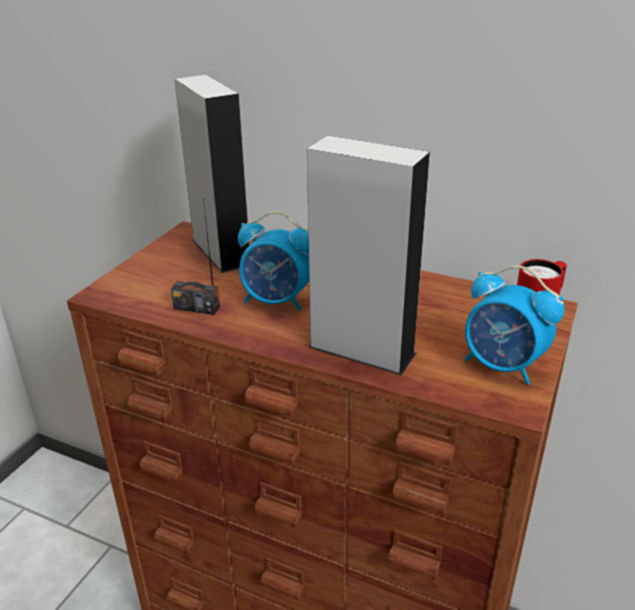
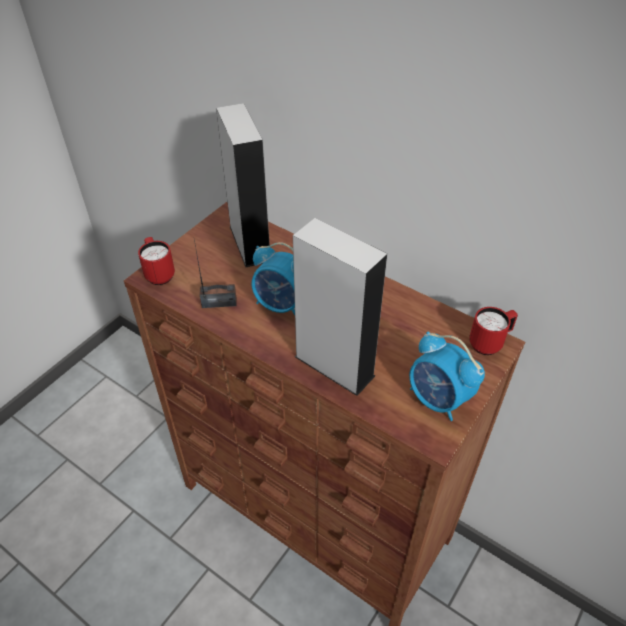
camera: 10 degrees right, 15 degrees up
(112, 289) = (159, 273): none -> red mug
(197, 307) = (219, 303): radio -> radio turned 150 degrees clockwise

